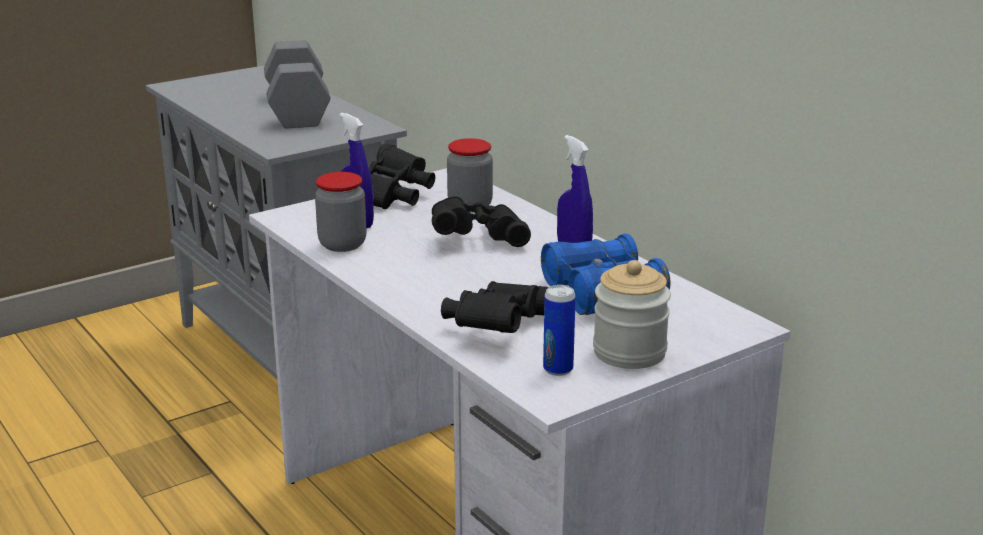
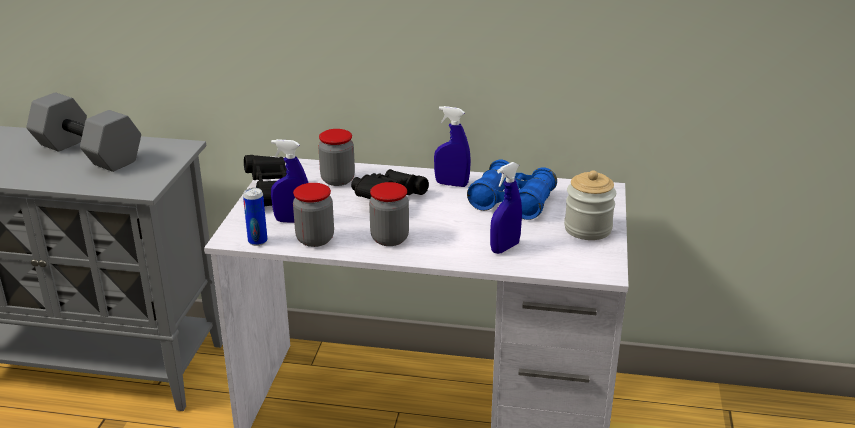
camera: 45 degrees left, 5 degrees up
(405, 271) = (389, 239): none -> jar
(496, 328) = (505, 248): black binoculars -> blue spray bottle
(558, 369) = (577, 255): can -> can (257, 241)

